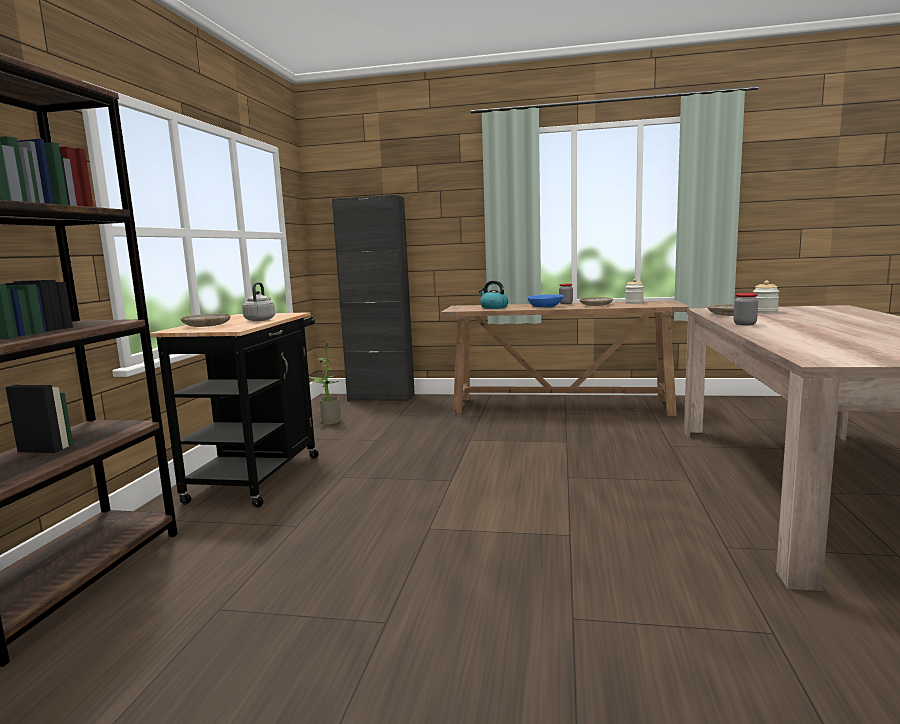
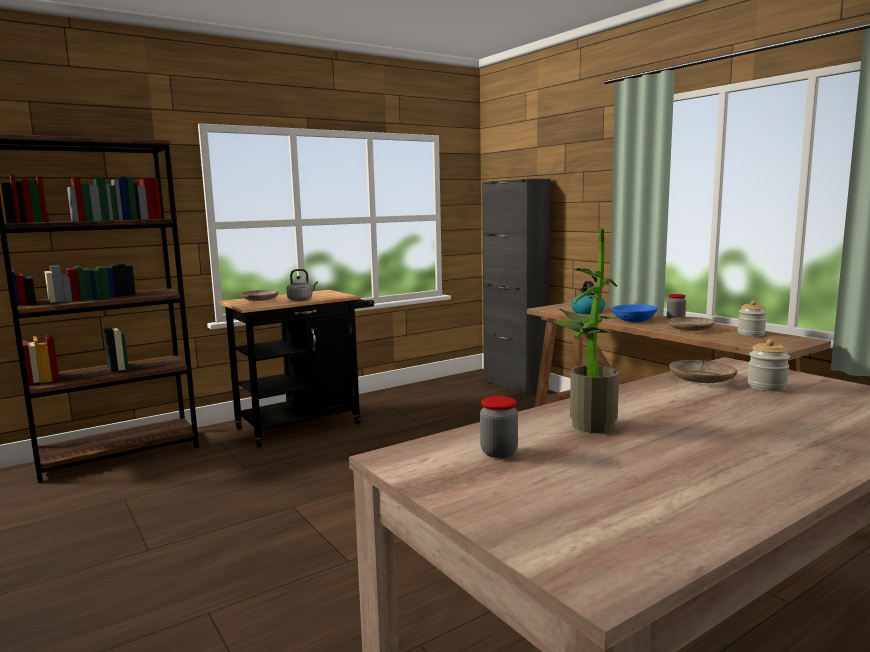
camera: 45 degrees right, 0 degrees up
(328, 422) = (430, 396): potted plant -> potted plant (586, 424)
(744, 324) = (626, 396): jar -> jar (499, 452)

